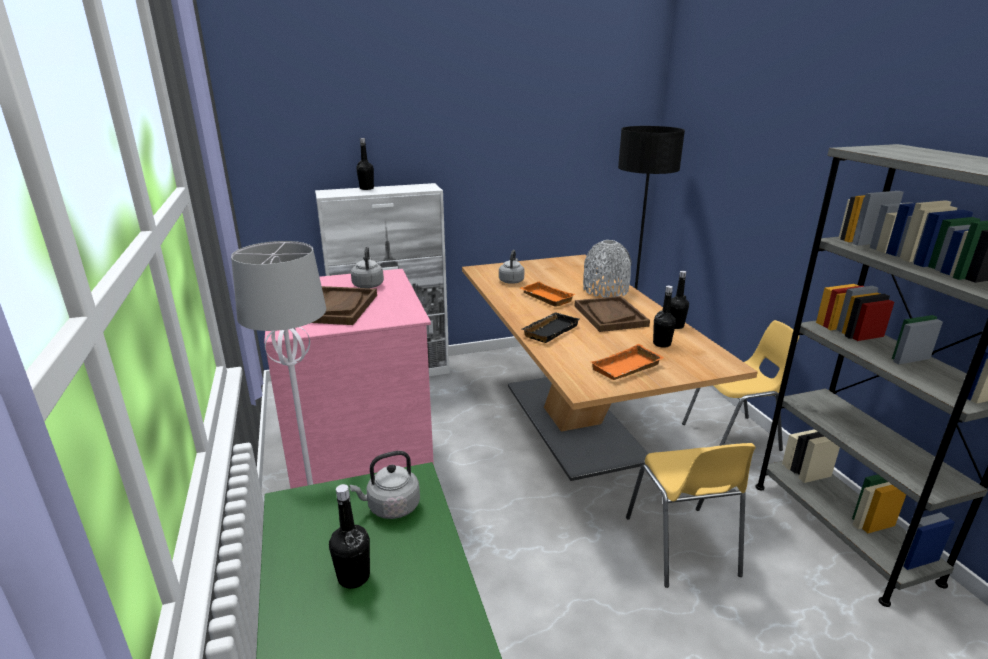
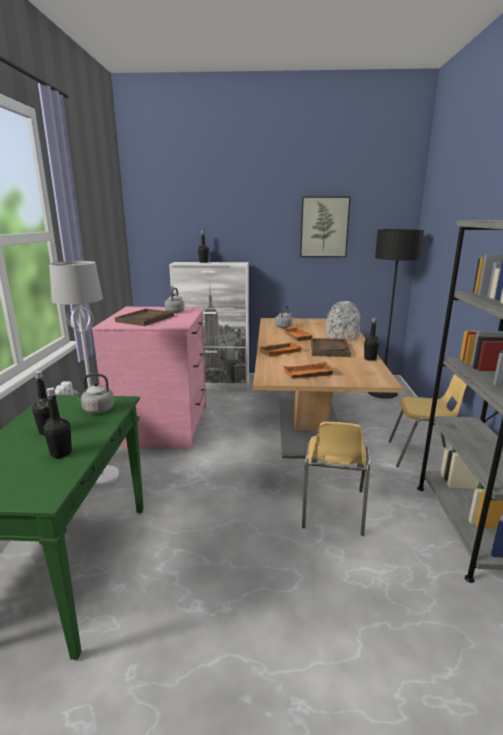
camera: 20 degrees right, 5 degrees down
(541, 125) = (324, 227): none -> picture
(549, 330) = (279, 351): black tray -> orange tray
(661, 344) = (348, 366): black bottle -> black bottle (61, 453)

